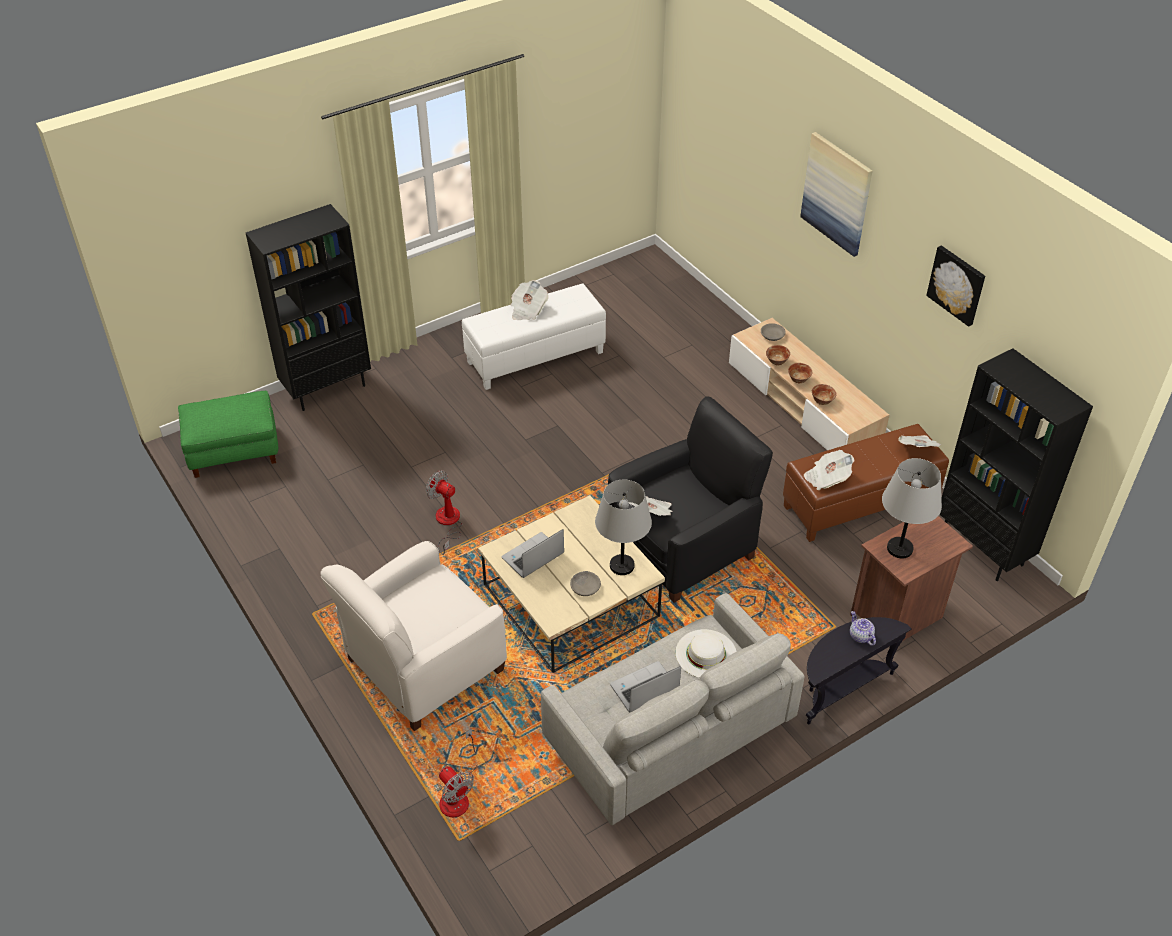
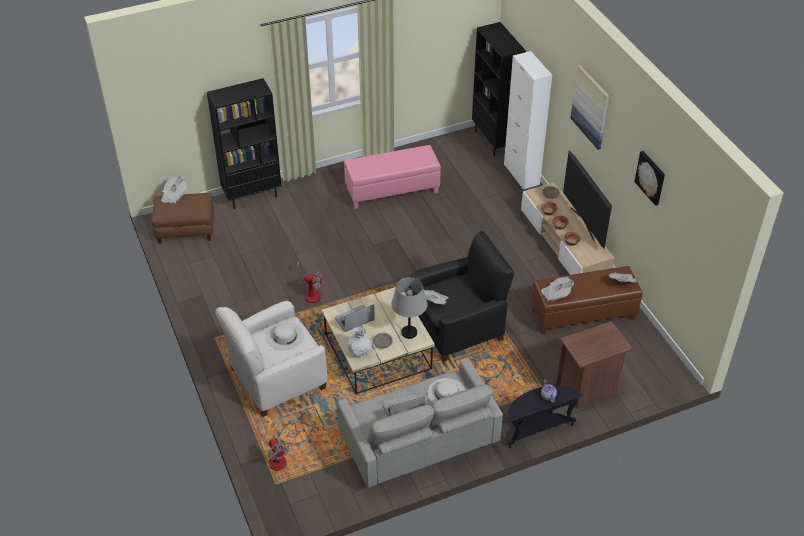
camera: 10 degrees right, 0 degrees up
(233, 451) = (185, 229): green ottoman -> brown ottoman
(432, 597) = (285, 336): none -> white hat
(447, 523) = (310, 292): fan -> fan turned 150 degrees clockwise
(527, 310) = (388, 159): newspaper -> newspaper (174, 195)
(535, 357) = (392, 191): white ottoman -> pink ottoman
(554, 606) = (360, 351): none -> white vase
(715, 313) = (521, 174): none -> white cabinet
(830, 372) = (583, 224): none -> television
(899, 548) = (584, 344): grey table lamp -> none
(983, 548) = (658, 354): black bookcase -> black bookcase (494, 141)

